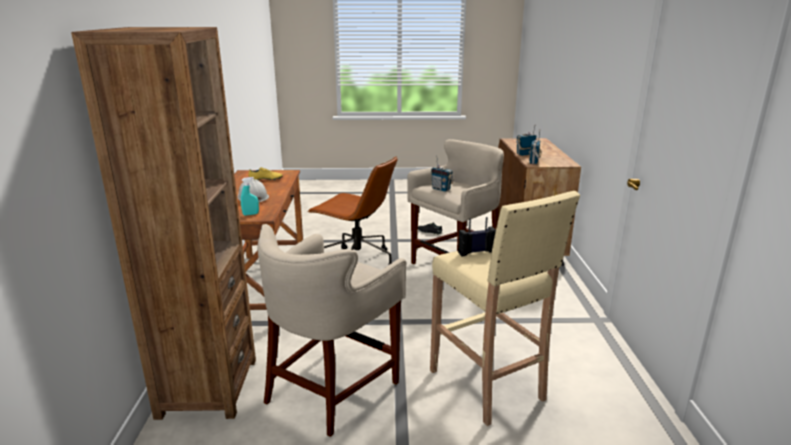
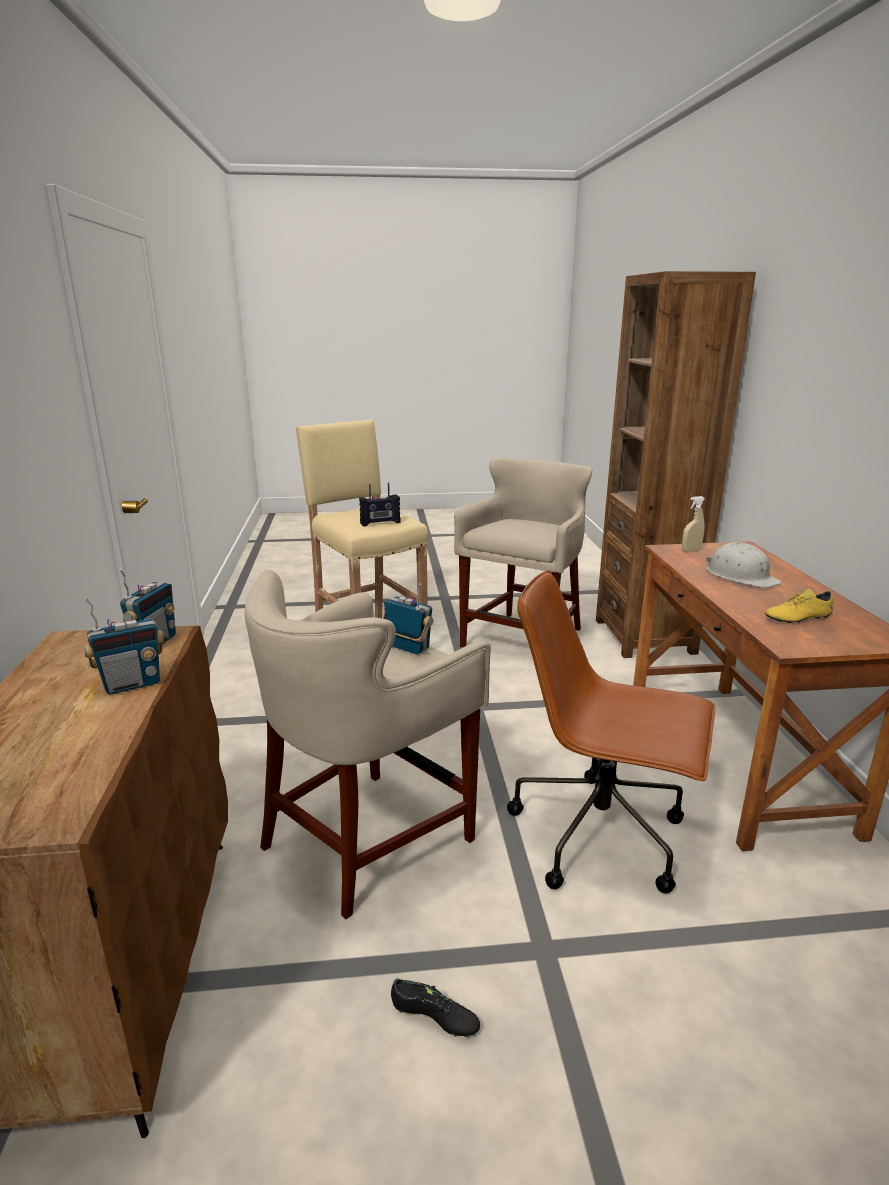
camera: 175 degrees right, 0 degrees up
(251, 214) = (691, 551): turquoise spray bottle -> beige spray bottle

